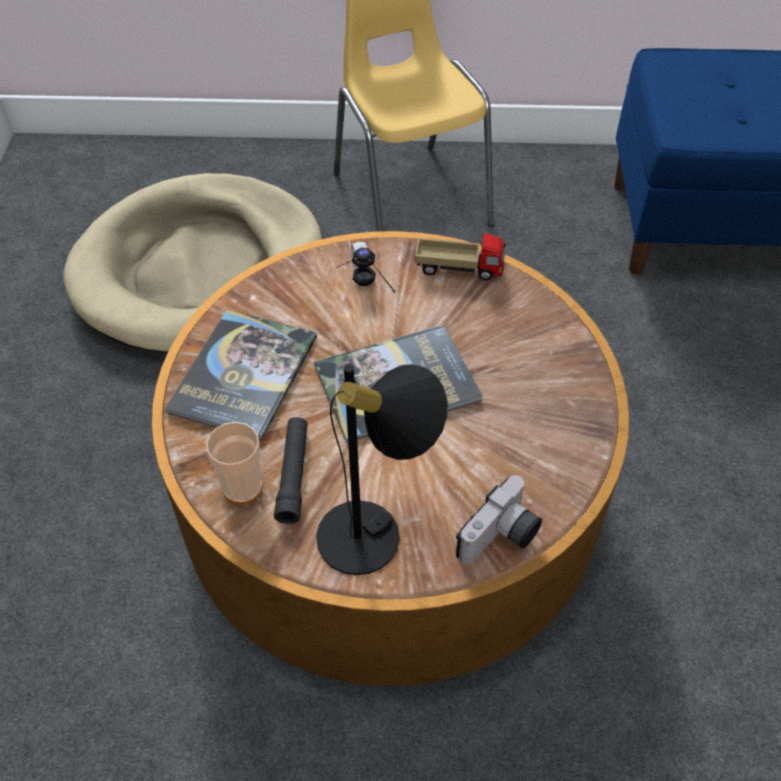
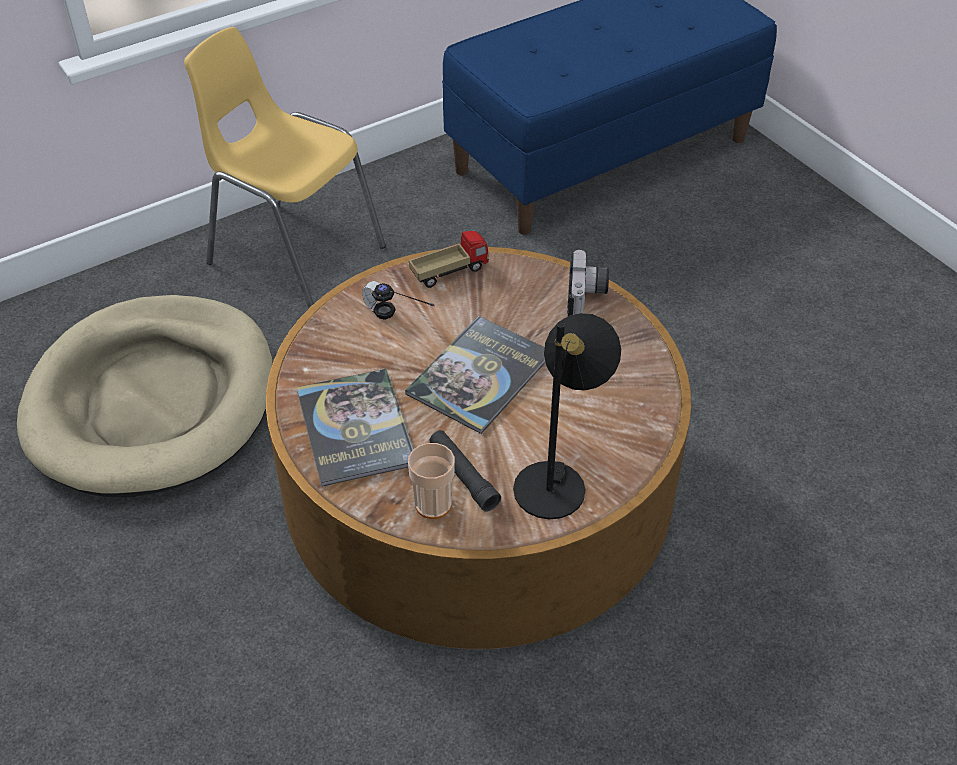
camera: 35 degrees left, 5 degrees down
(501, 538) = (644, 437): camera -> camera (587, 298)

